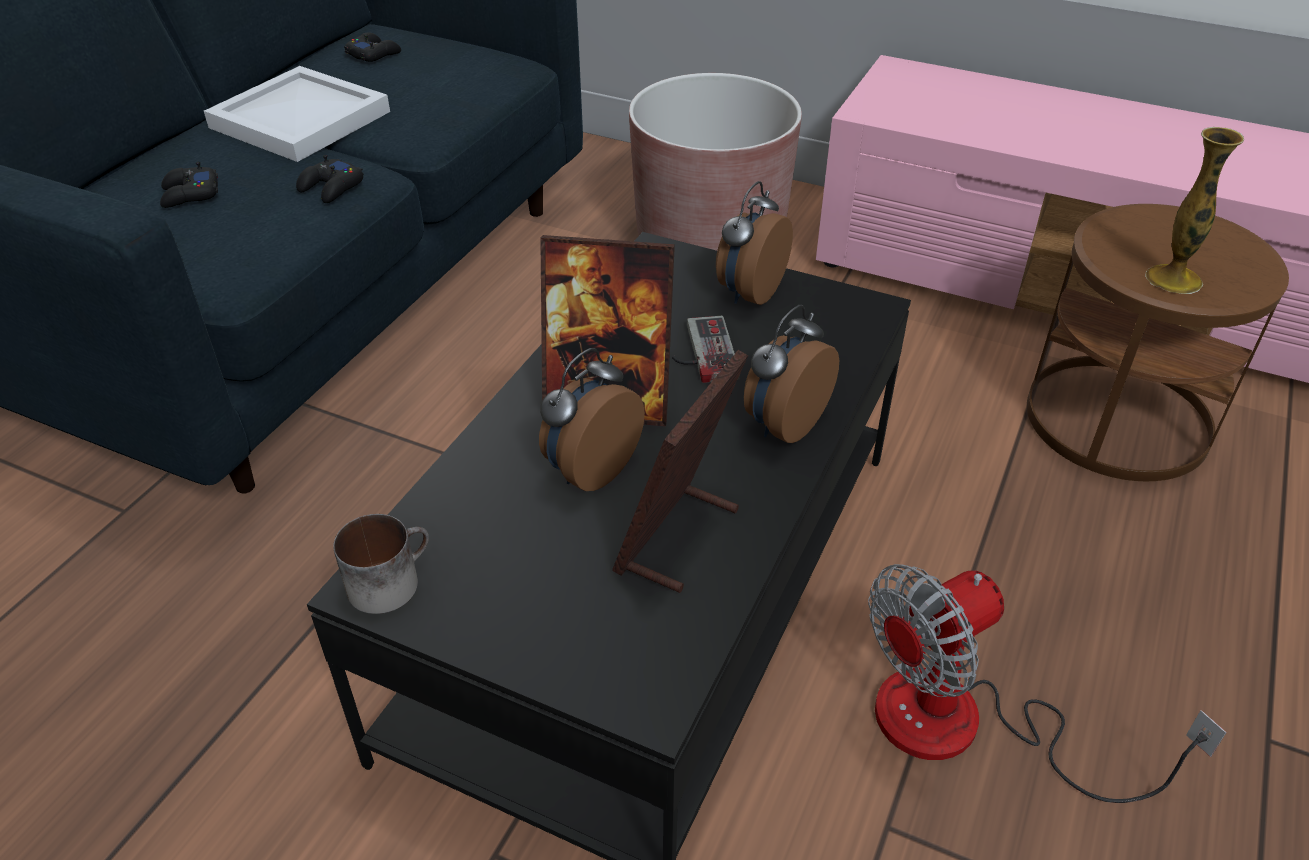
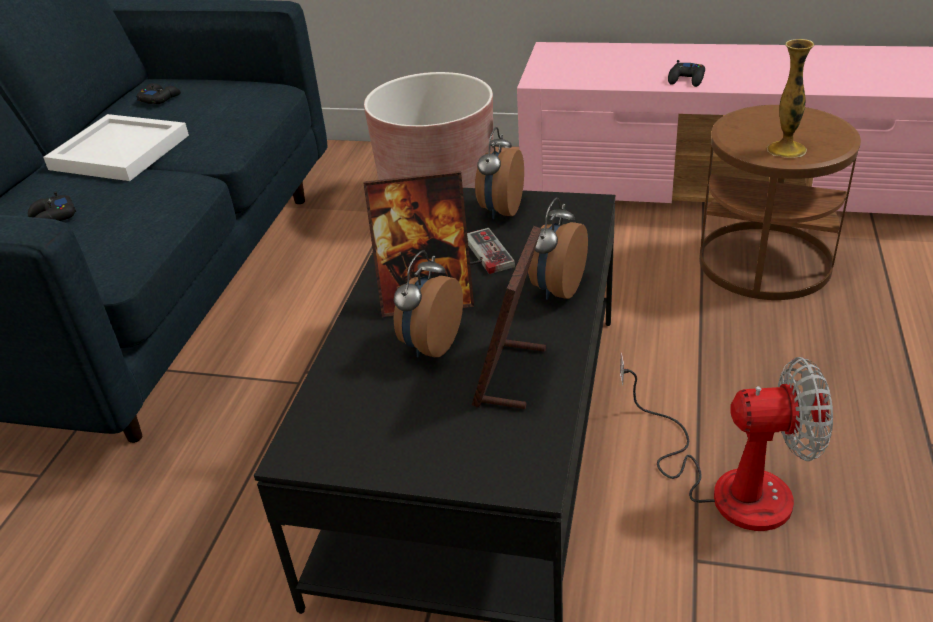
camera: 10 degrees left, 5 degrees down
(331, 188) = (164, 194): black game controller -> black game controller (686, 79)
(389, 580) = (310, 446): mug -> none
(966, 727) = (728, 483): fan -> fan turned 135 degrees counterclockwise

